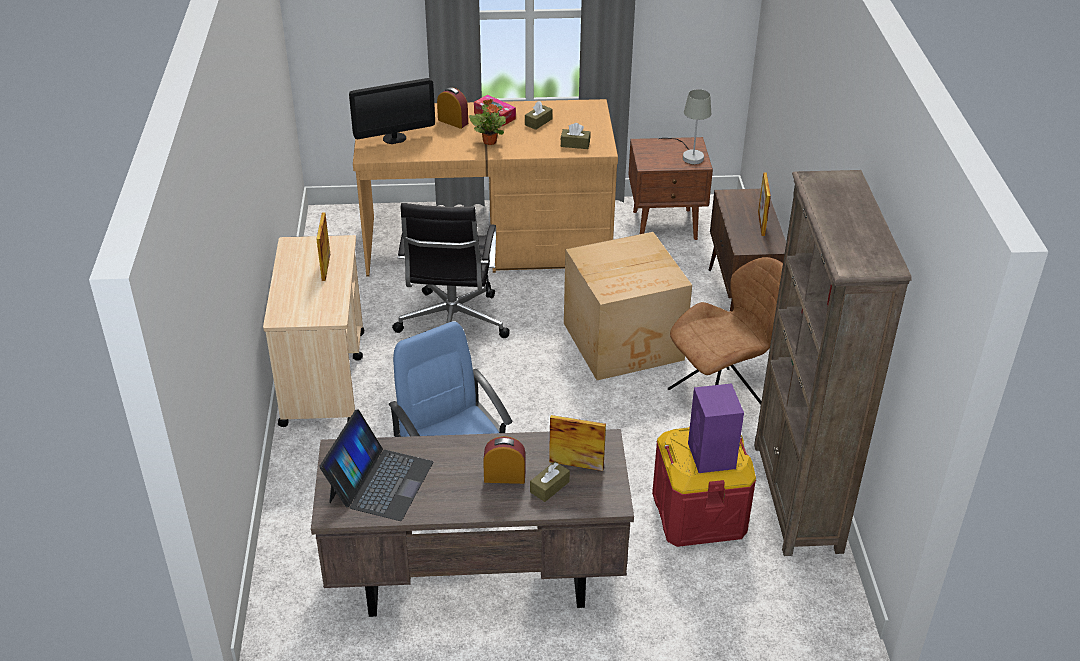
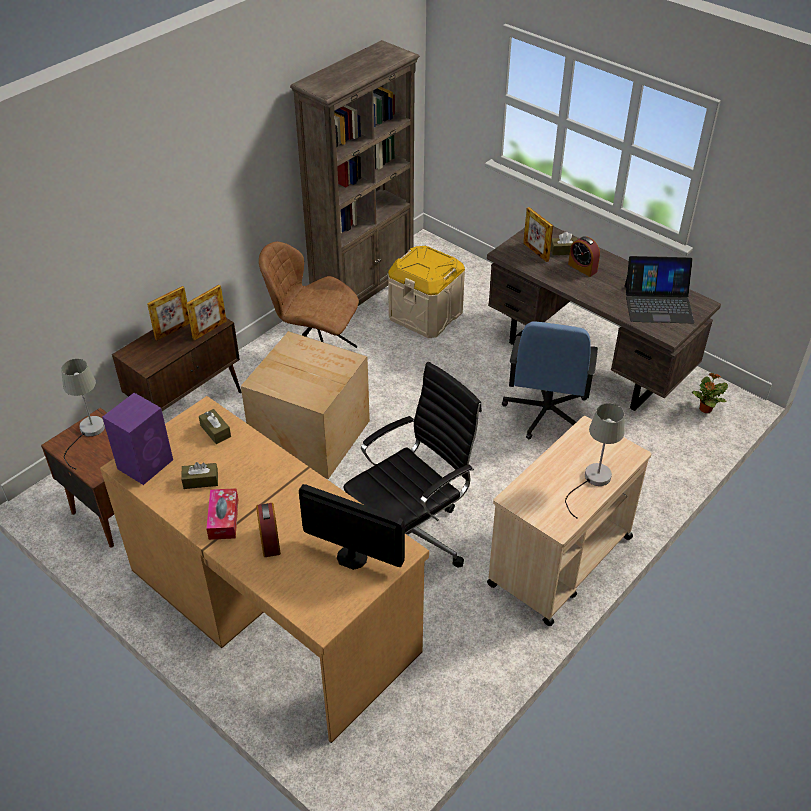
camera: 135 degrees left, 5 degrees up
(293, 283) = (592, 481): none -> grey table lamp
(326, 267) = (551, 480): picture frame -> picture frame (209, 330)
(380, 482) = (658, 304): laptop -> laptop turned 150 degrees counterclockwise
(489, 141) = (276, 487): potted plant -> potted plant (705, 409)
(699, 514) = (425, 315): red storage box -> beige storage box
(712, 457) = (430, 258): purple speaker -> purple speaker (146, 463)

